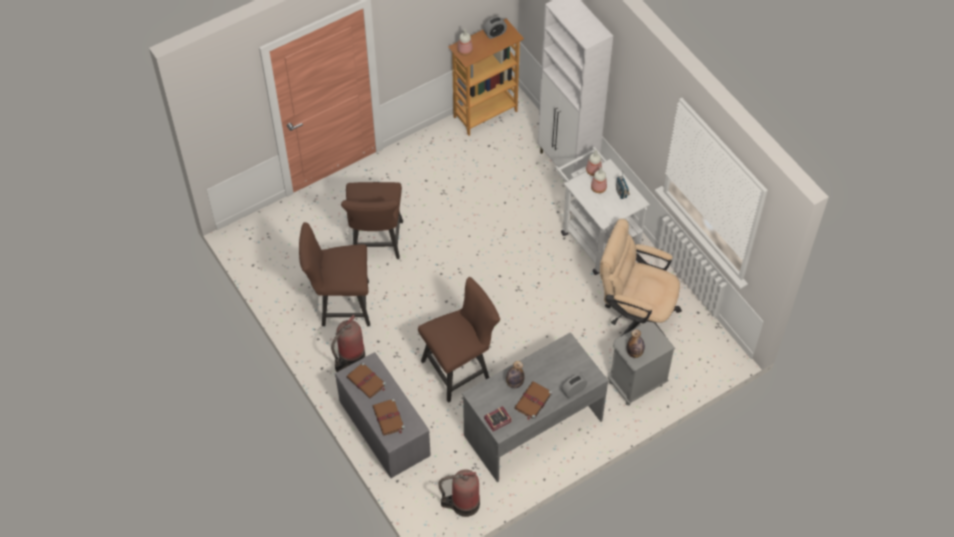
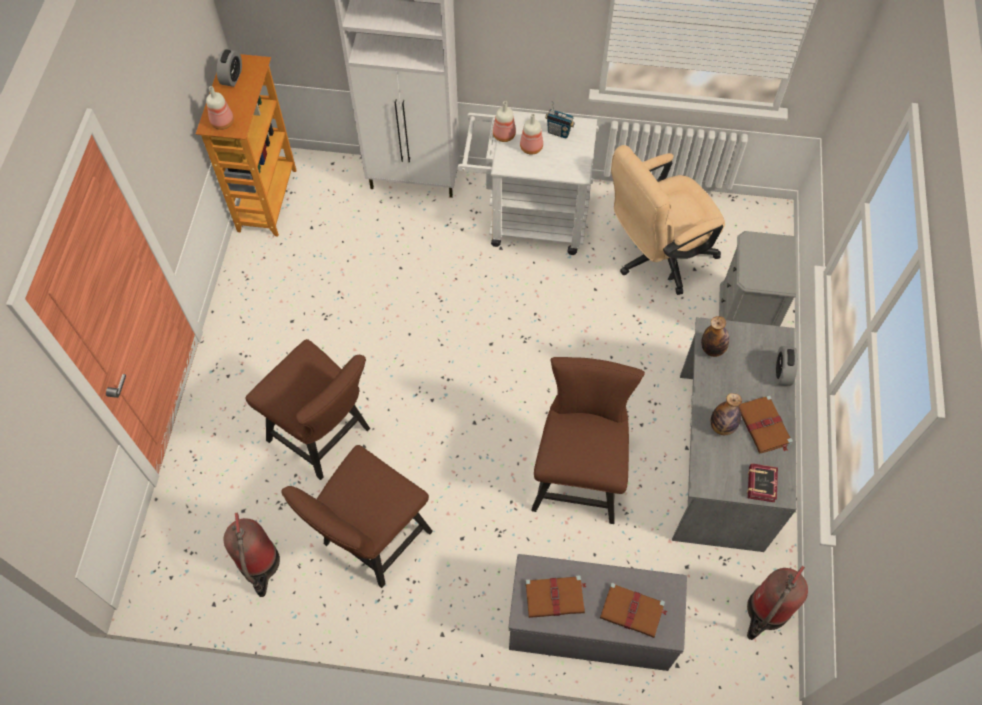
camera: 50 degrees left, 5 degrees up
(350, 357) = (457, 588): fire extinguisher -> fire extinguisher (259, 565)
(634, 353) = (772, 277): bottle -> bottle (712, 349)

